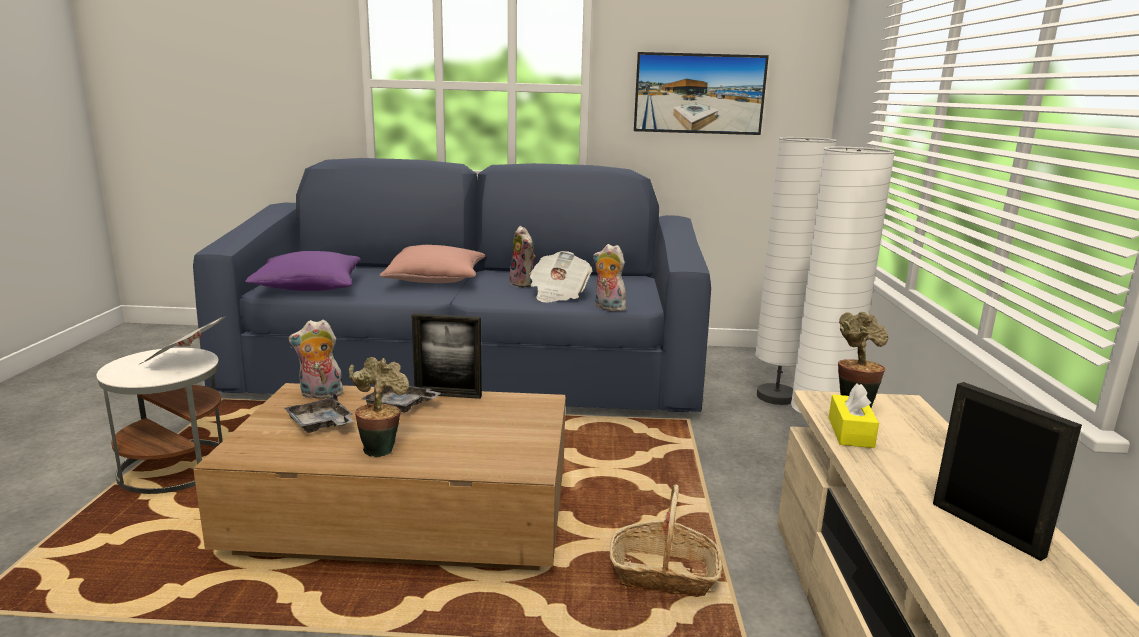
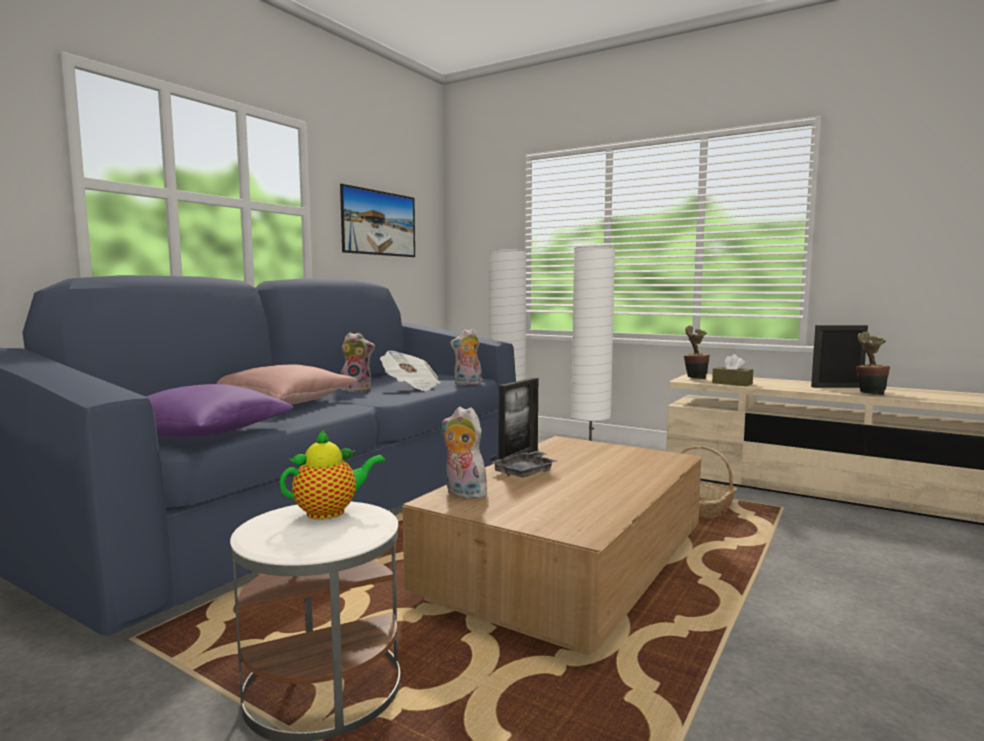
camera: 60 degrees left, 10 degrees down
(185, 361) = (330, 512): newspaper -> teapot
(320, 395) = (462, 494): plush toy -> plush toy turned 105 degrees clockwise
(321, 424) = (539, 498): grey tray -> none
(380, 448) = (610, 485): potted plant -> potted plant (869, 394)
(850, 432) = (732, 383): yellow tissue box -> brown tissue box

